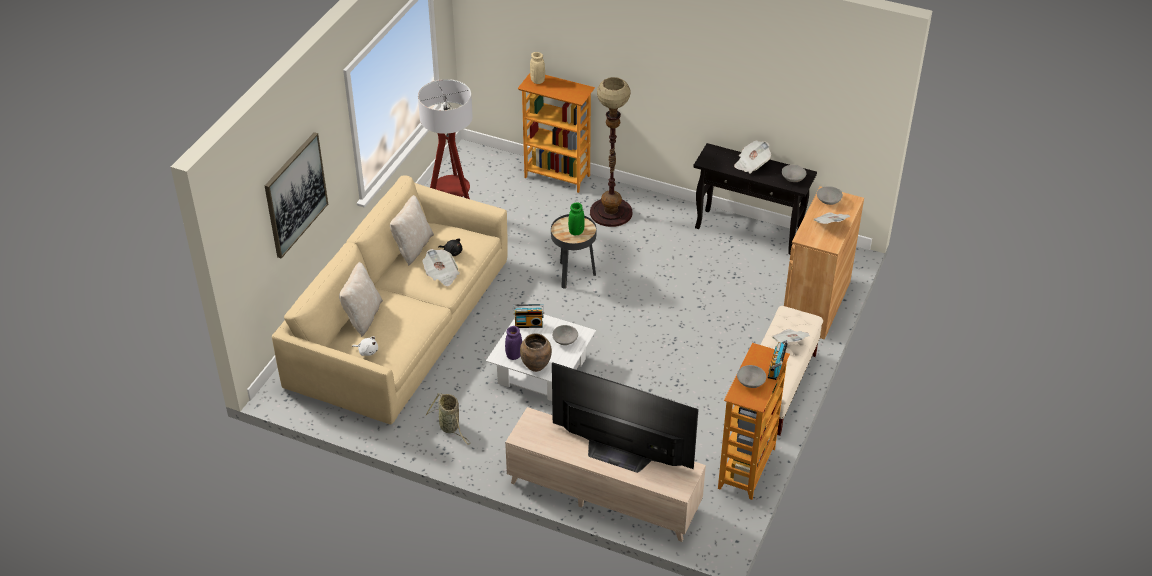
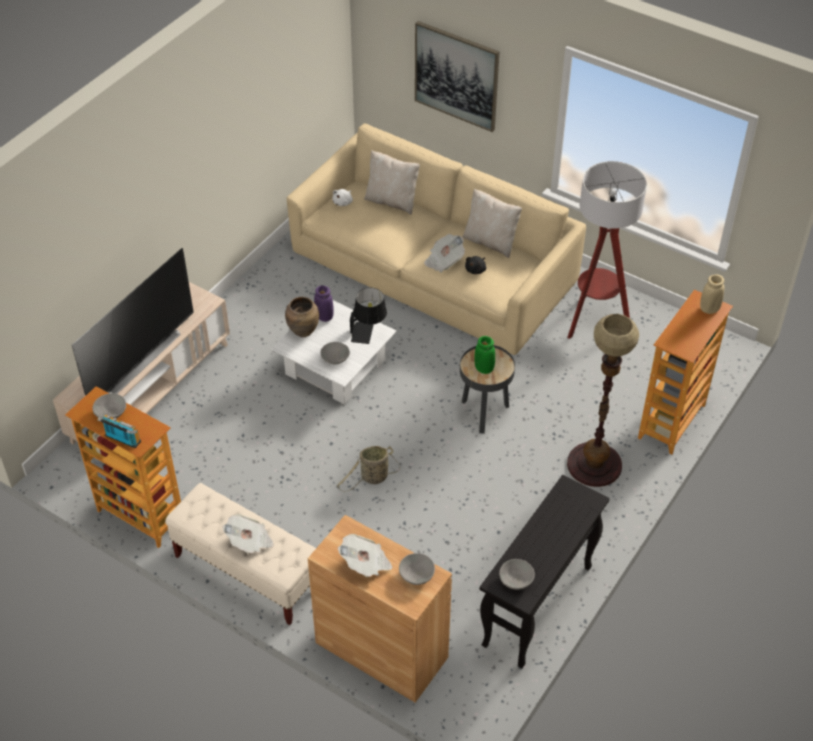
camera: 100 degrees right, 5 degrees up
(450, 427) = (279, 292): basket -> basket (372, 478)
(528, 324) = (368, 333): radio -> black table lamp
(751, 164) = (555, 539): newspaper -> none

